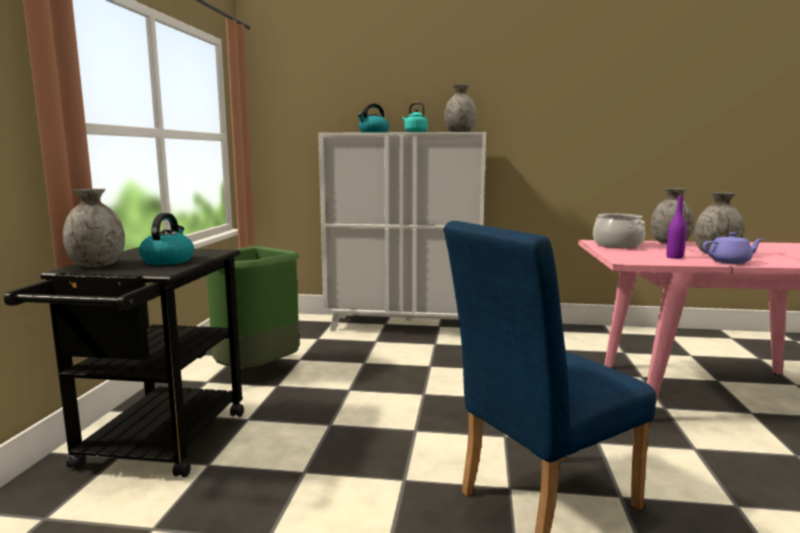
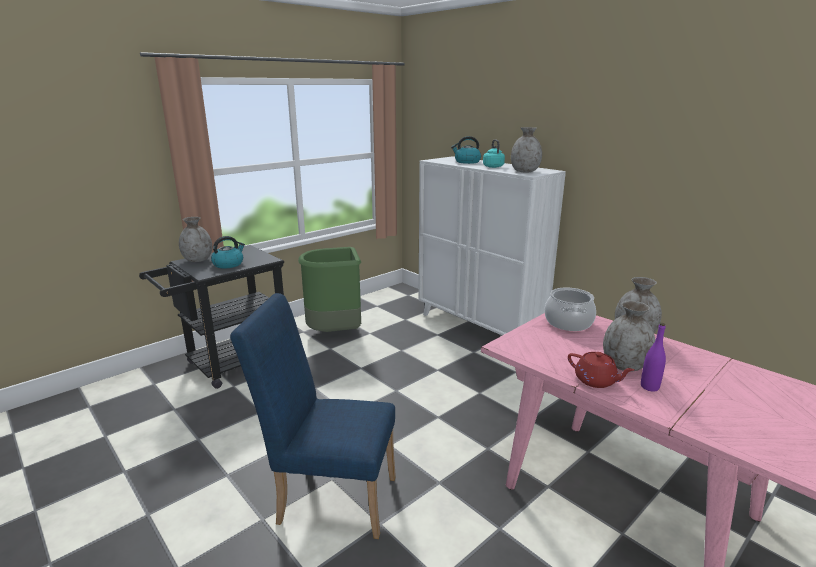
camera: 40 degrees right, 10 degrees up
(674, 257) = (563, 356): purple bottle -> purple bottle (649, 387)
(730, 262) = (596, 381): purple teapot -> red teapot

